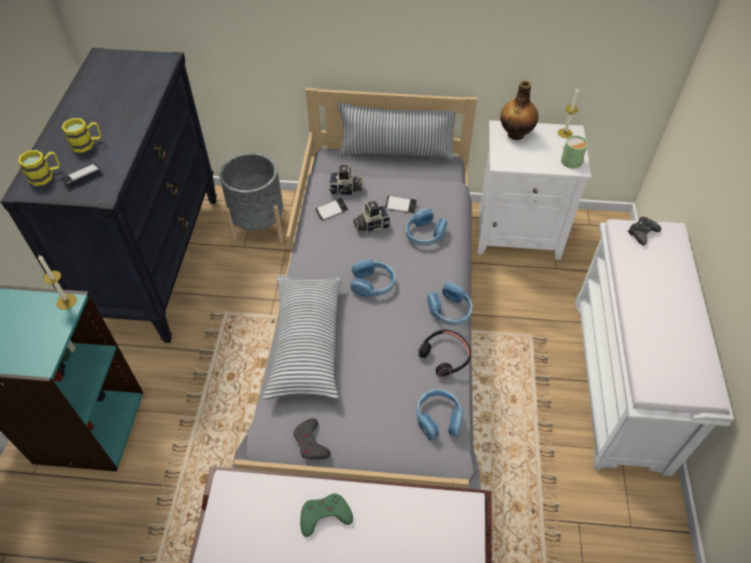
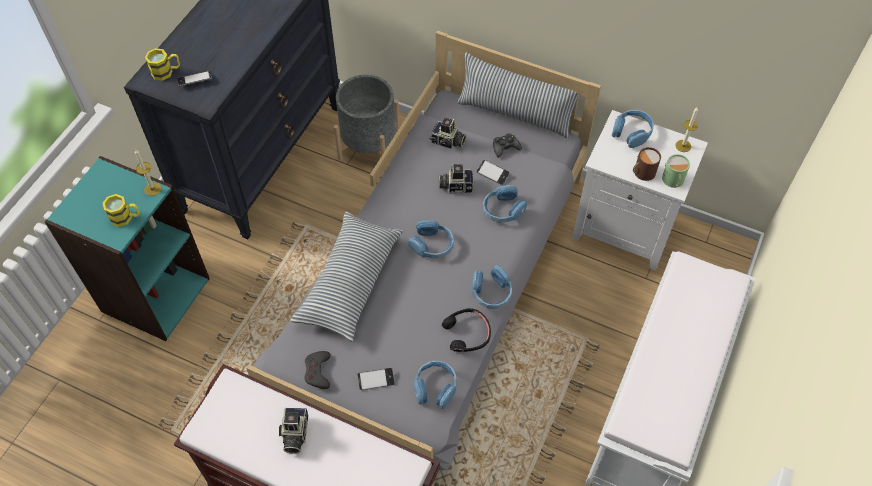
camera: 20 degrees right, 5 degrees up
(87, 144) = (210, 49): yellow mug -> yellow mug (126, 217)
(325, 516) = (294, 434): green game controller -> camera
(331, 211) = (425, 160): phone -> phone (376, 380)
(516, 133) = (631, 132): bottle -> blue headphones
(542, 163) = (642, 172): none -> brown mug
(642, 233) = (702, 275): black game controller -> black game controller (505, 147)

